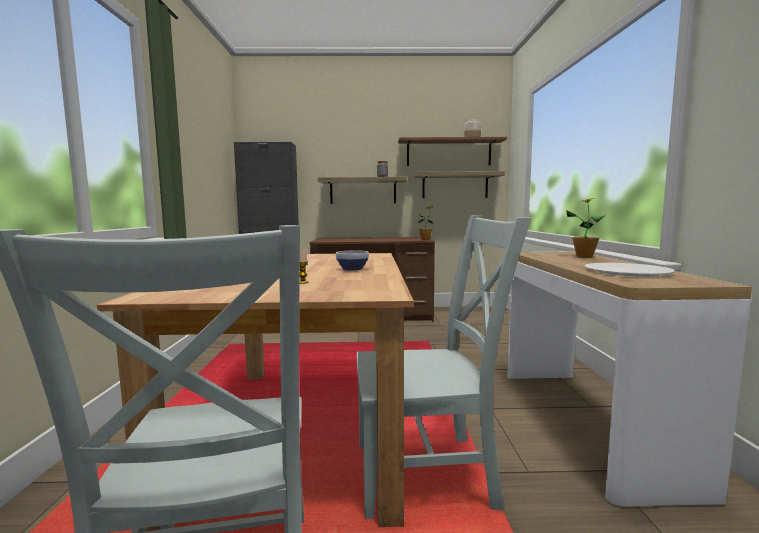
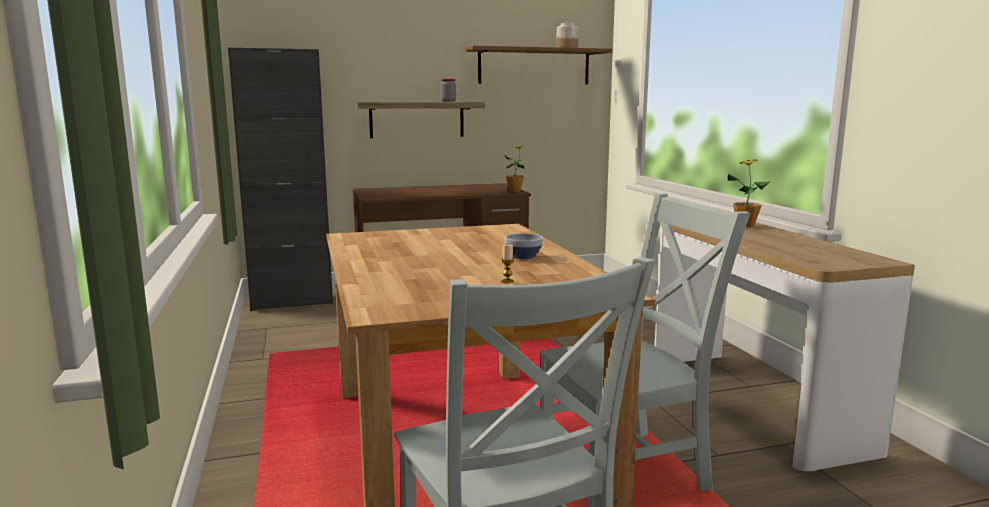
camera: 15 degrees left, 5 degrees up
(455, 185) = (542, 112): shelf -> none
(626, 272) = (804, 249): white plate -> none

